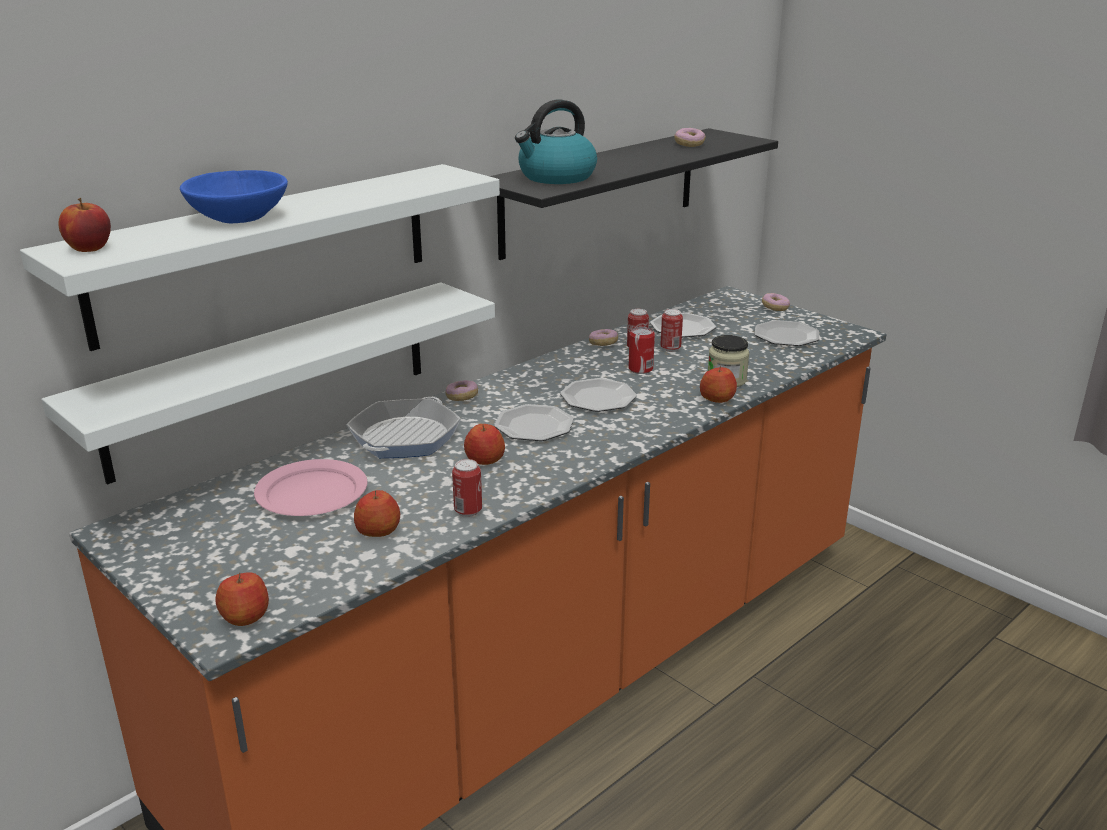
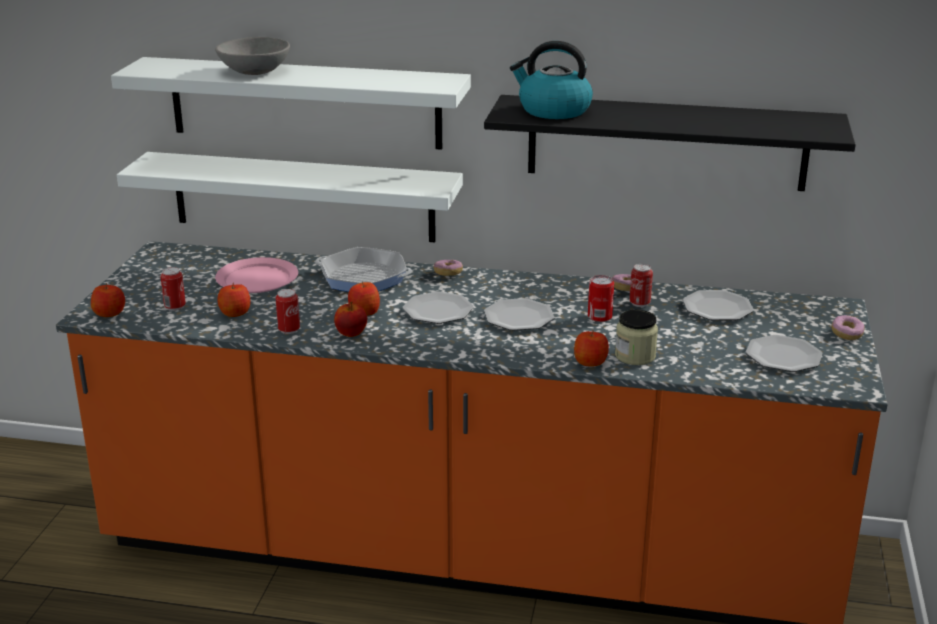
camera: 55 degrees right, 0 degrees up
(89, 249) = (157, 65): apple -> apple (351, 333)
(239, 218) = (255, 71): blue bowl -> grey bowl
(405, 437) = (363, 277): frying pan -> frying pan turned 150 degrees counterclockwise
(670, 348) = (662, 316): can -> can (175, 307)
(689, 144) = (758, 120): donut -> none

